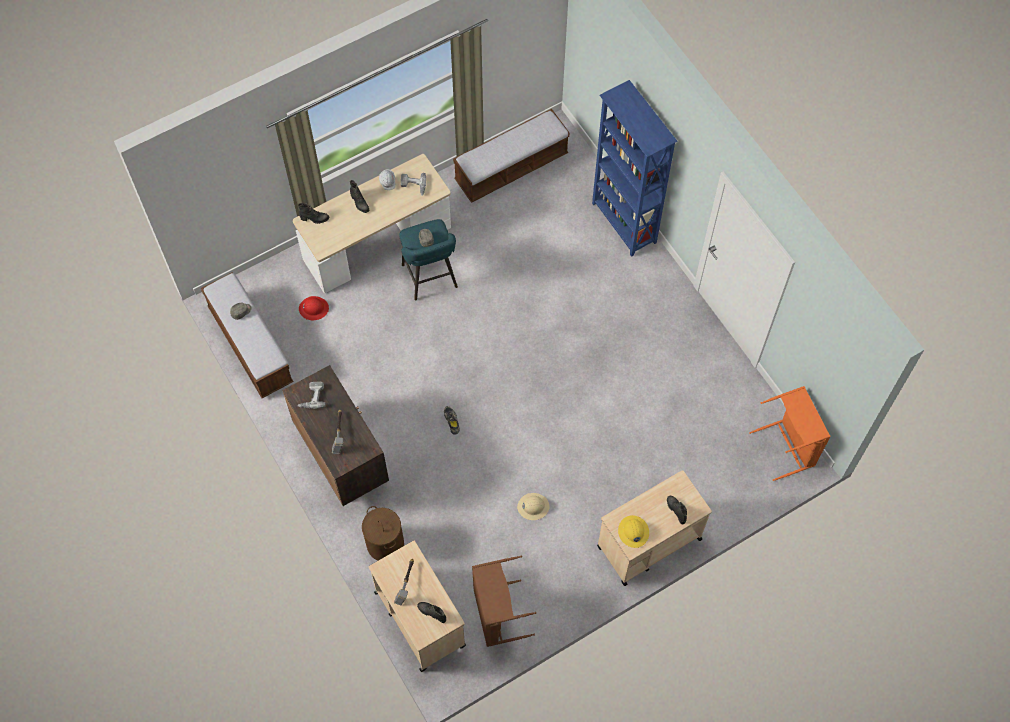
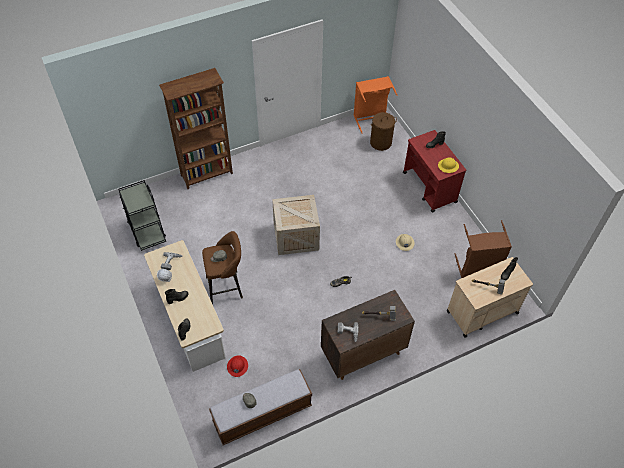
camera: 85 degrees left, 10 degrees down
(385, 544) = (429, 329): brown laundry basket -> brown laundry basket (380, 143)
(430, 279) = (227, 287): turquoise stool -> brown stool
(511, 168) = (147, 231): bench -> black cart
(524, 354) = (295, 237): none -> crate
(623, 224) = (207, 174): blue bookcase -> brown bookcase
(648, 543) = (429, 188): beige cart -> red cart

